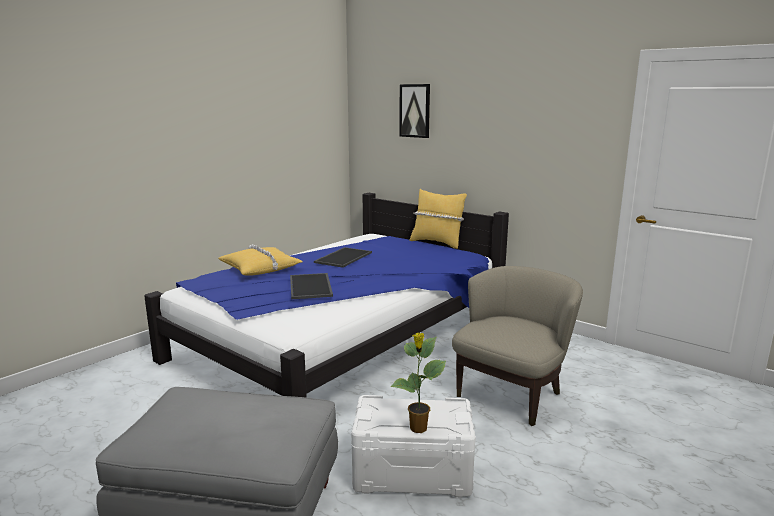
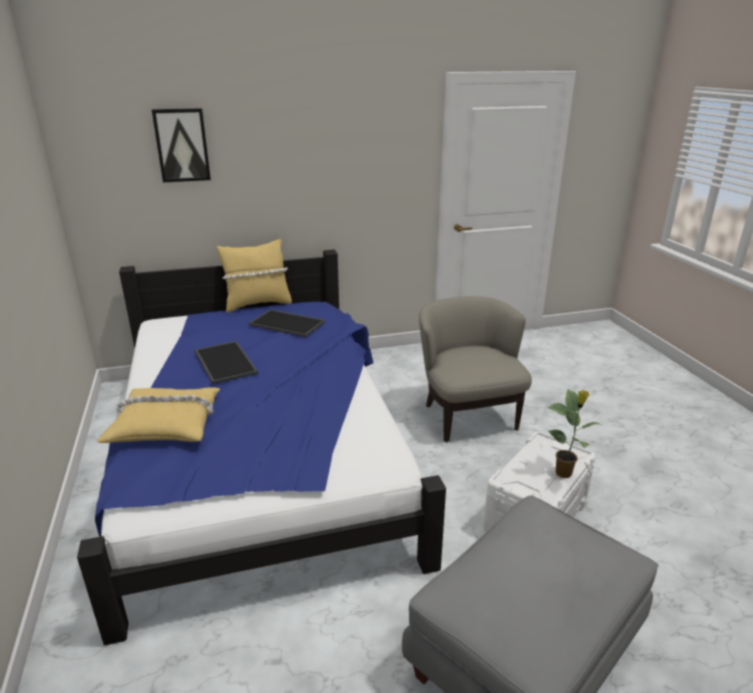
camera: 55 degrees left, 10 degrees up
(311, 286) = (292, 410): tray -> tray (288, 323)

